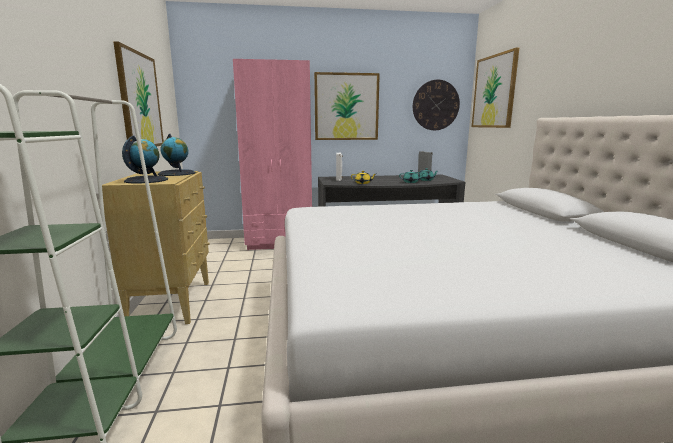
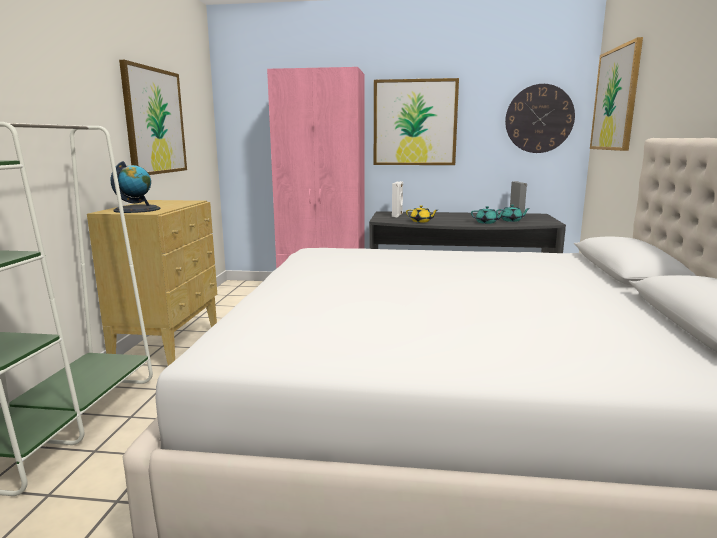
camera: 15 degrees right, 0 degrees up
(177, 173) = (179, 203): globe -> none

